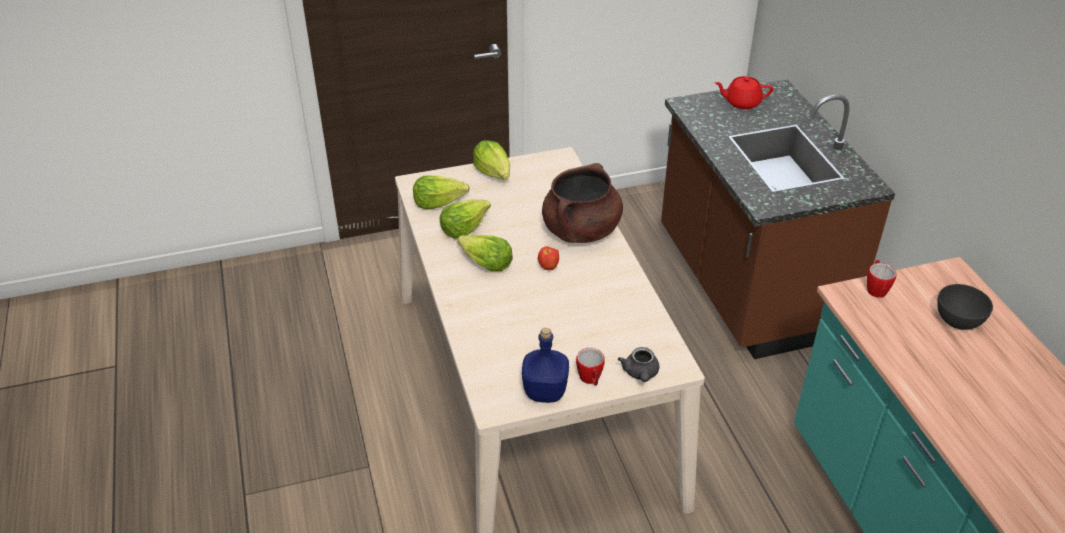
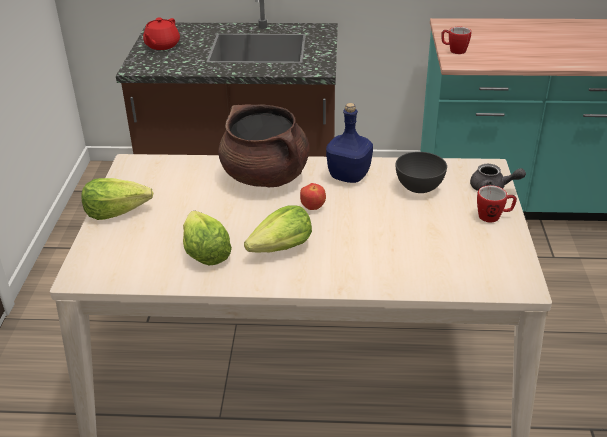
camera: 70 degrees left, 5 degrees down
(438, 202) = (139, 263): lettuce -> none
(546, 392) = (504, 247): blue bottle -> blue bottle (349, 175)
(957, 321) = (501, 35): grey bowl -> grey bowl (419, 187)

